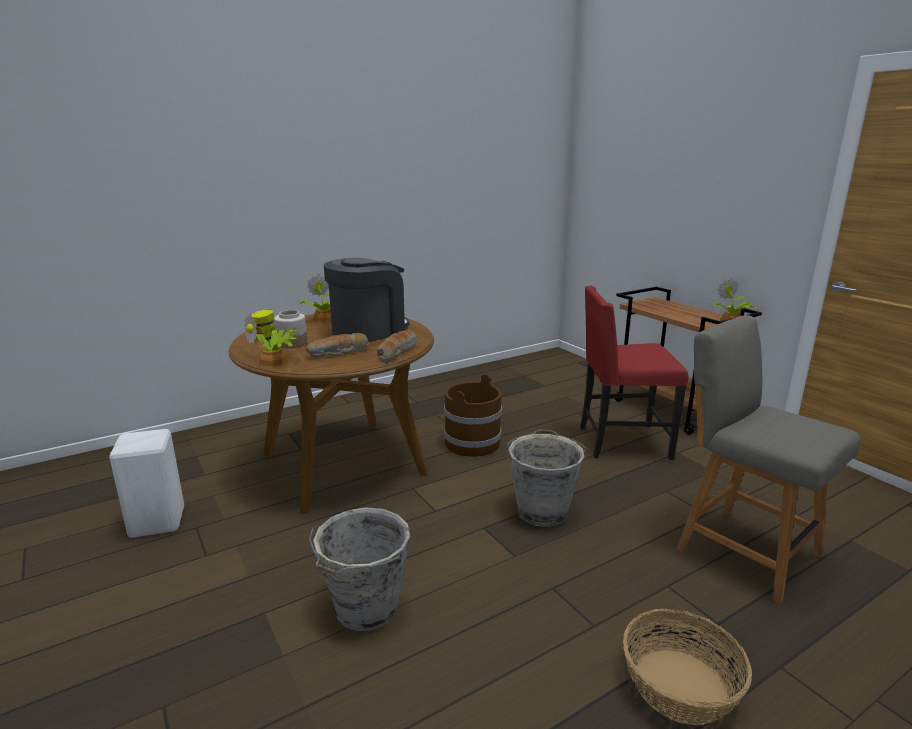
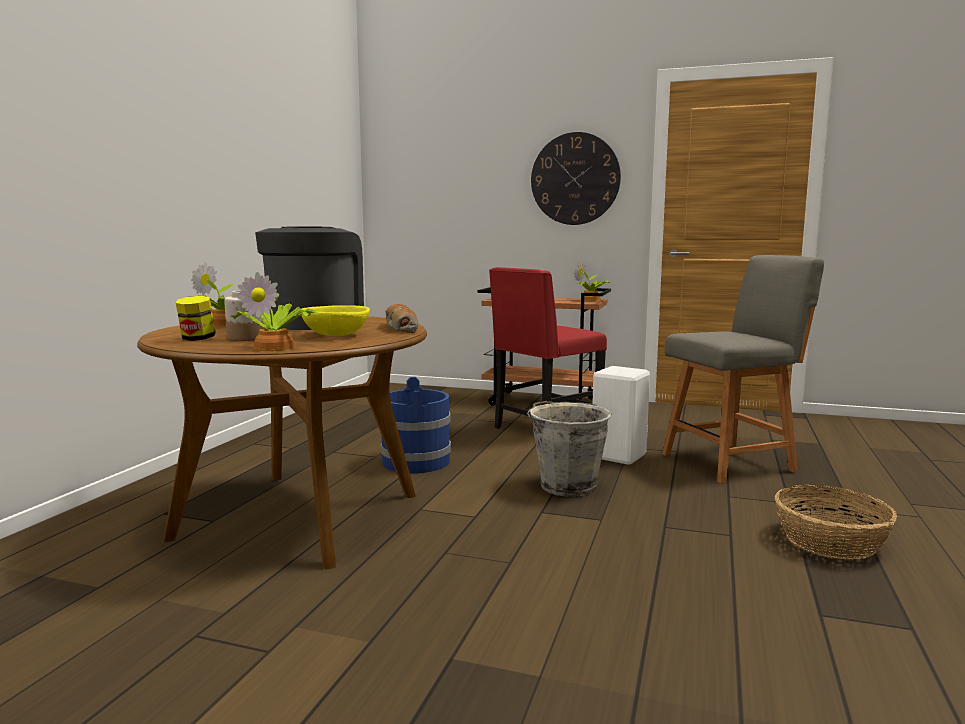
camera: 40 degrees left, 10 degrees down
(156, 522) = (109, 657): white stool -> white stool (616, 456)
(339, 353) = (336, 335): bread -> yellow bowl
(365, 609) = (550, 606): grey bucket -> none
(472, 442) = (415, 461): brown bucket -> blue bucket
(743, 549) = (731, 462): grey chair -> grey chair turned 150 degrees clockwise
(745, 186) = (575, 179): none -> wall clock

